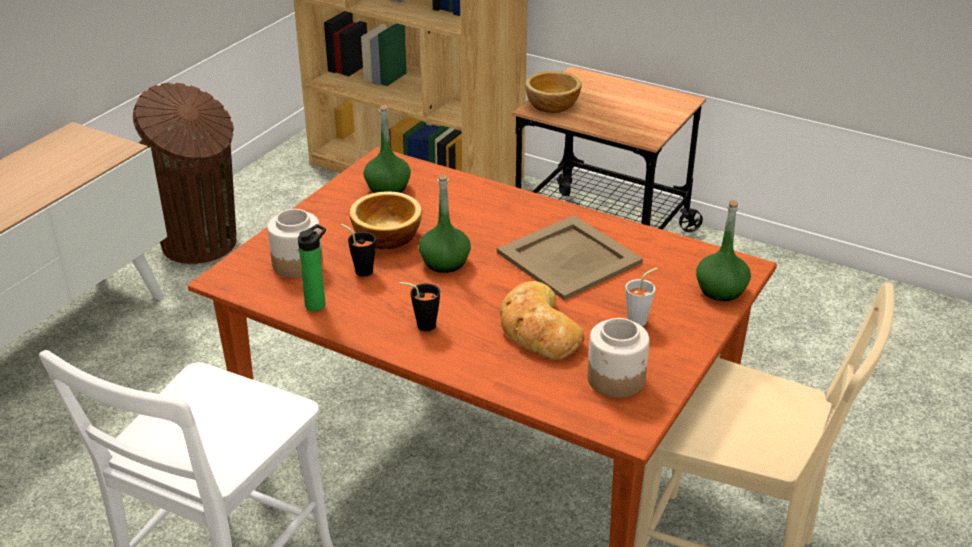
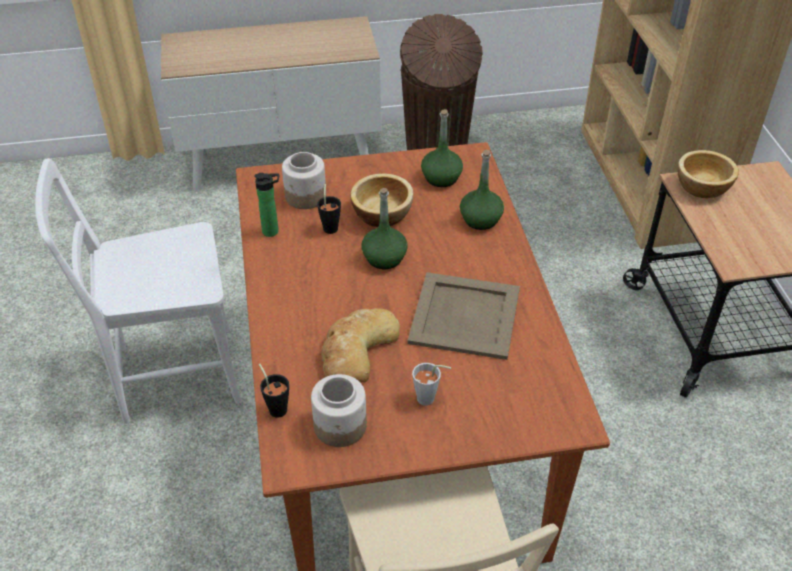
camera: 50 degrees right, 10 degrees up
(422, 325) = (300, 291): black cup -> black cup (276, 407)
(721, 290) = (524, 427): green bottle -> green bottle (480, 219)

